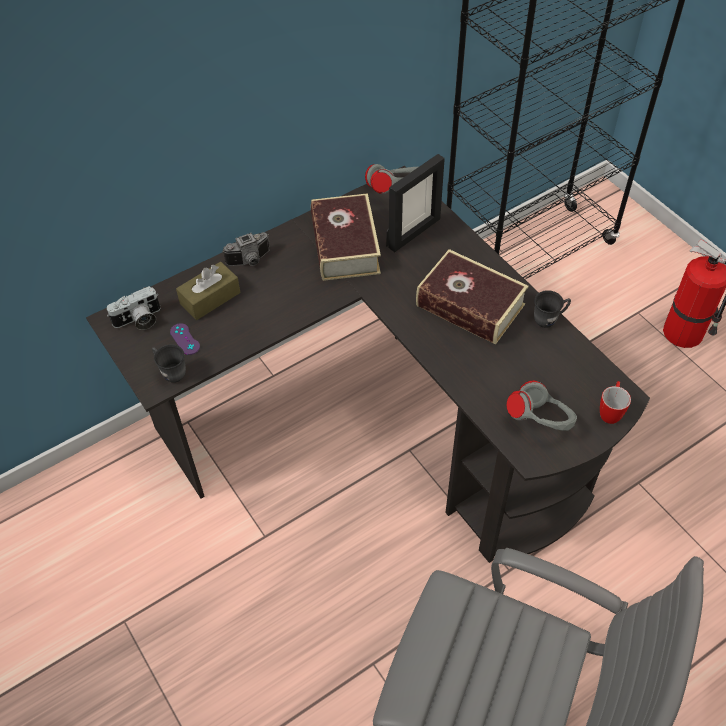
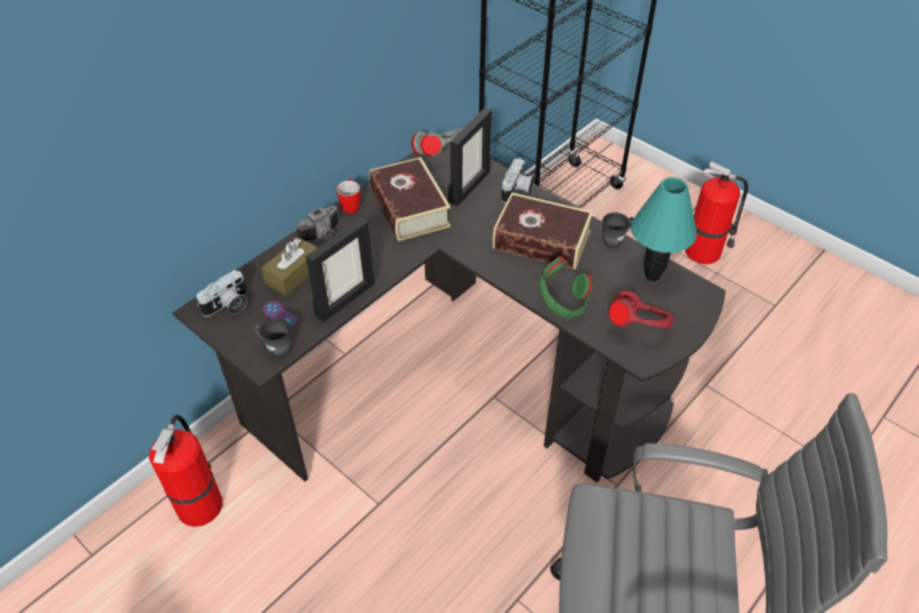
camera: 15 degrees left, 5 degrees down
(99, 499) = (200, 503): none -> fire extinguisher
(252, 334) = (345, 299): none -> picture frame
(462, 246) = (517, 191): none -> camera
(469, 380) = (562, 304): none -> green headphones
(540, 422) = (638, 328): grey headphones -> red headphones
(575, 367) = (653, 276): none -> turquoise table lamp
(610, 411) = (696, 307): mug -> mug (351, 205)

